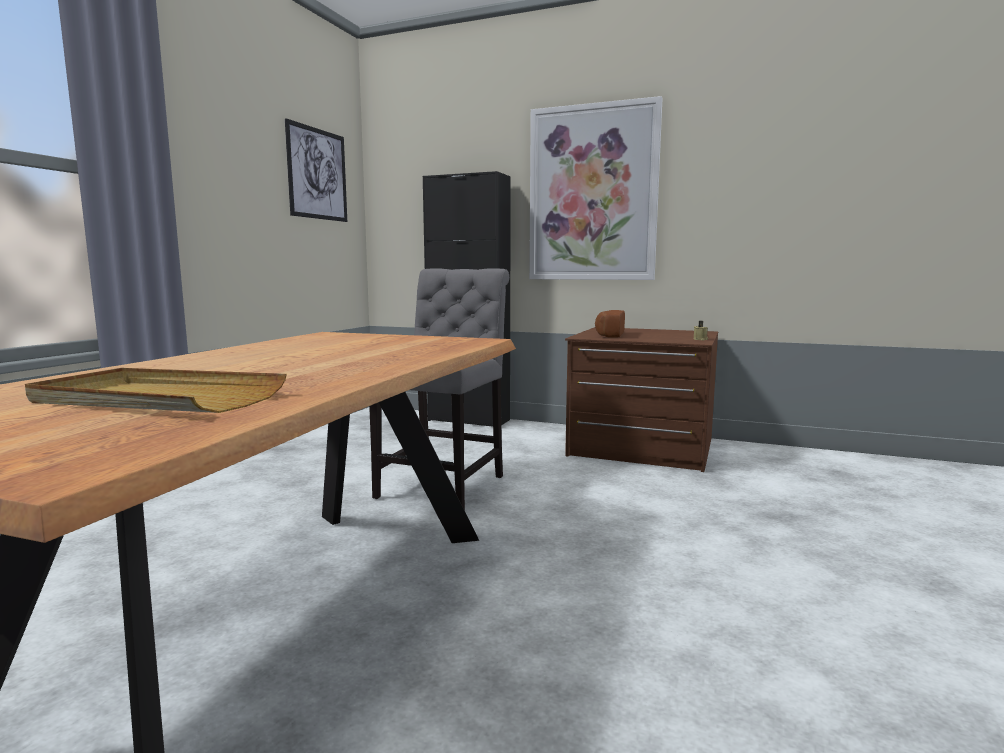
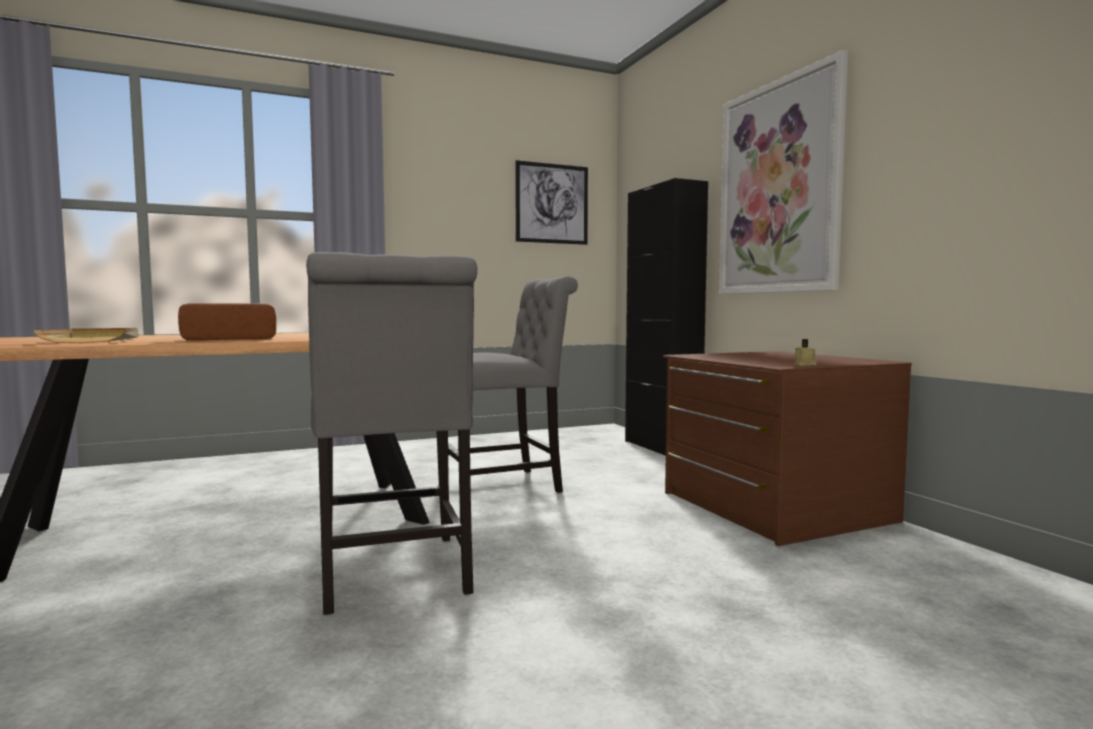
camera: 45 degrees right, 5 degrees down
(583, 588) = (394, 577): none -> grey chair
(608, 335) = (727, 355): bread -> bread (228, 339)

